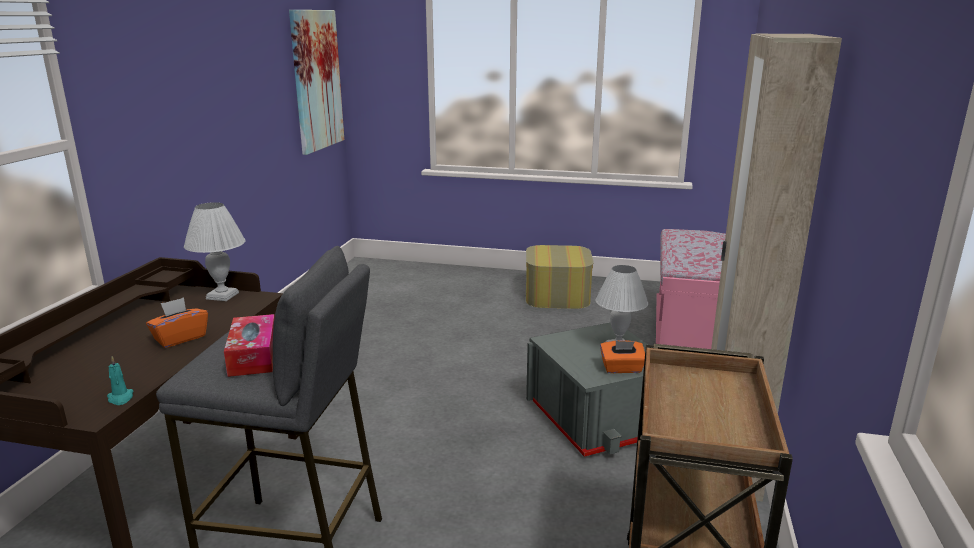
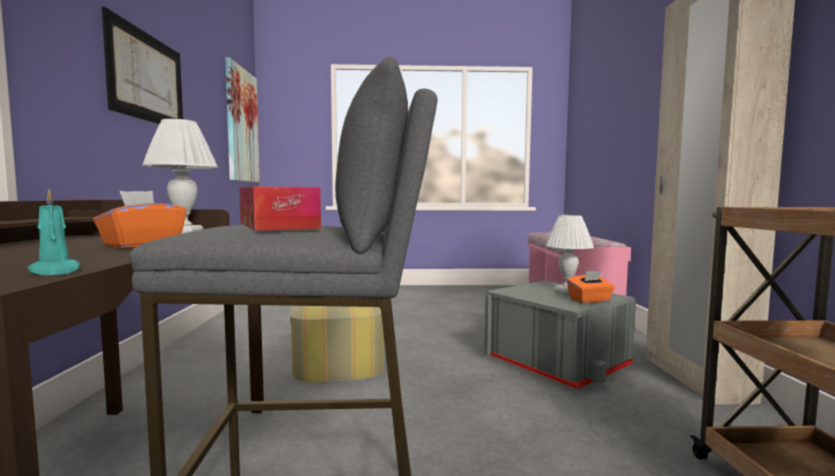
camera: 15 degrees left, 15 degrees down
(197, 95) = (147, 78): none -> picture
(557, 295) = (448, 295): ottoman -> ottoman (338, 363)

